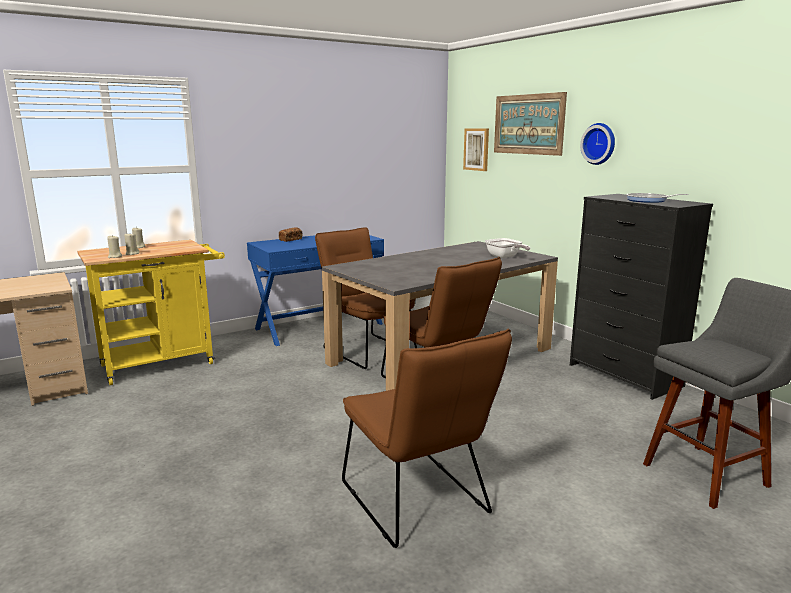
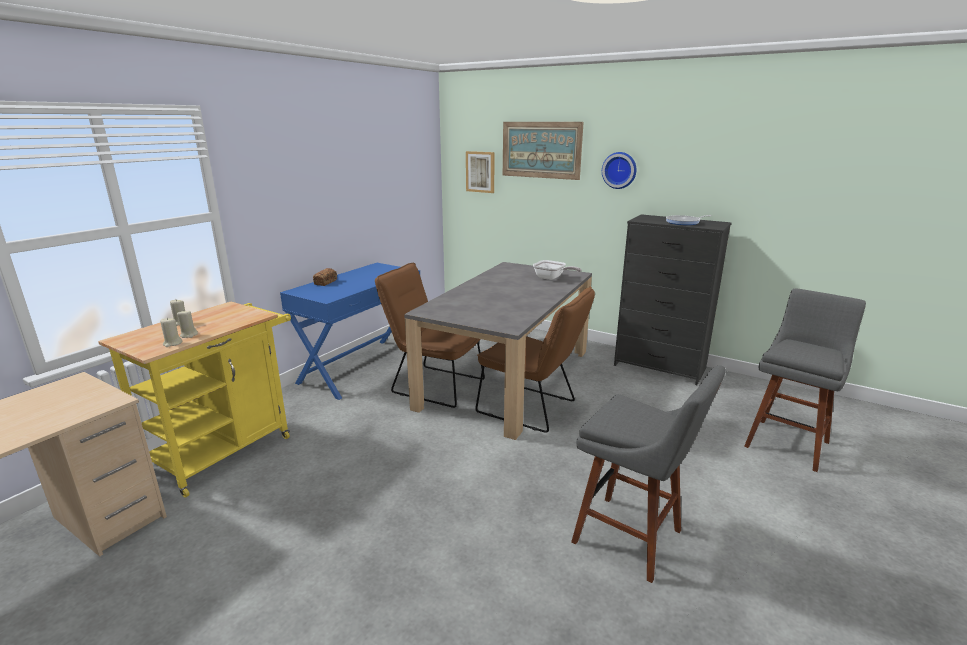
camera: 25 degrees left, 5 degrees up
(419, 503) = (633, 539): brown chair -> grey stool

